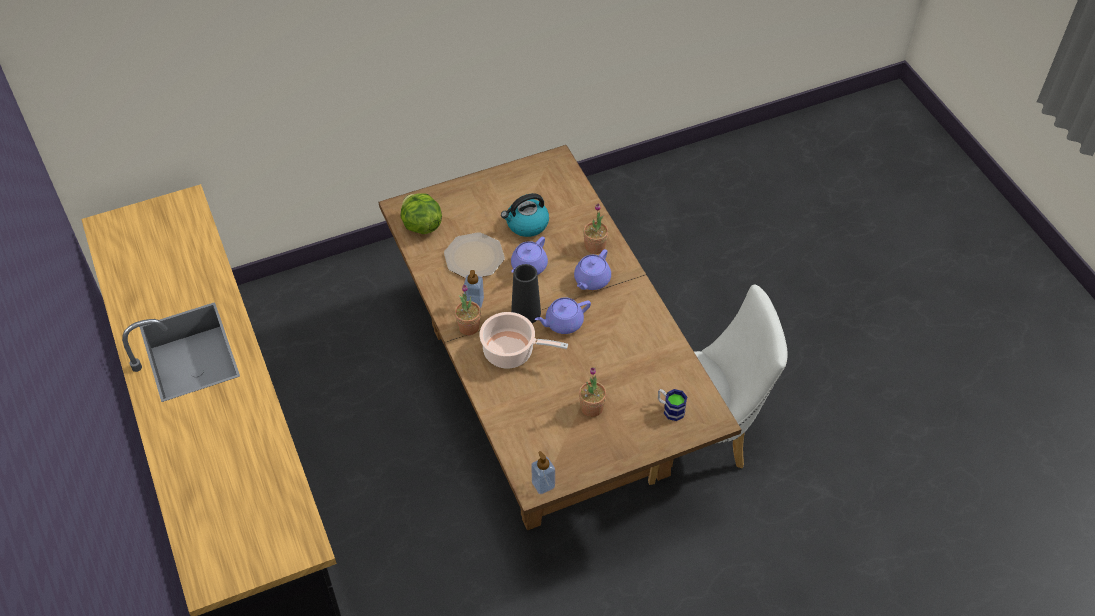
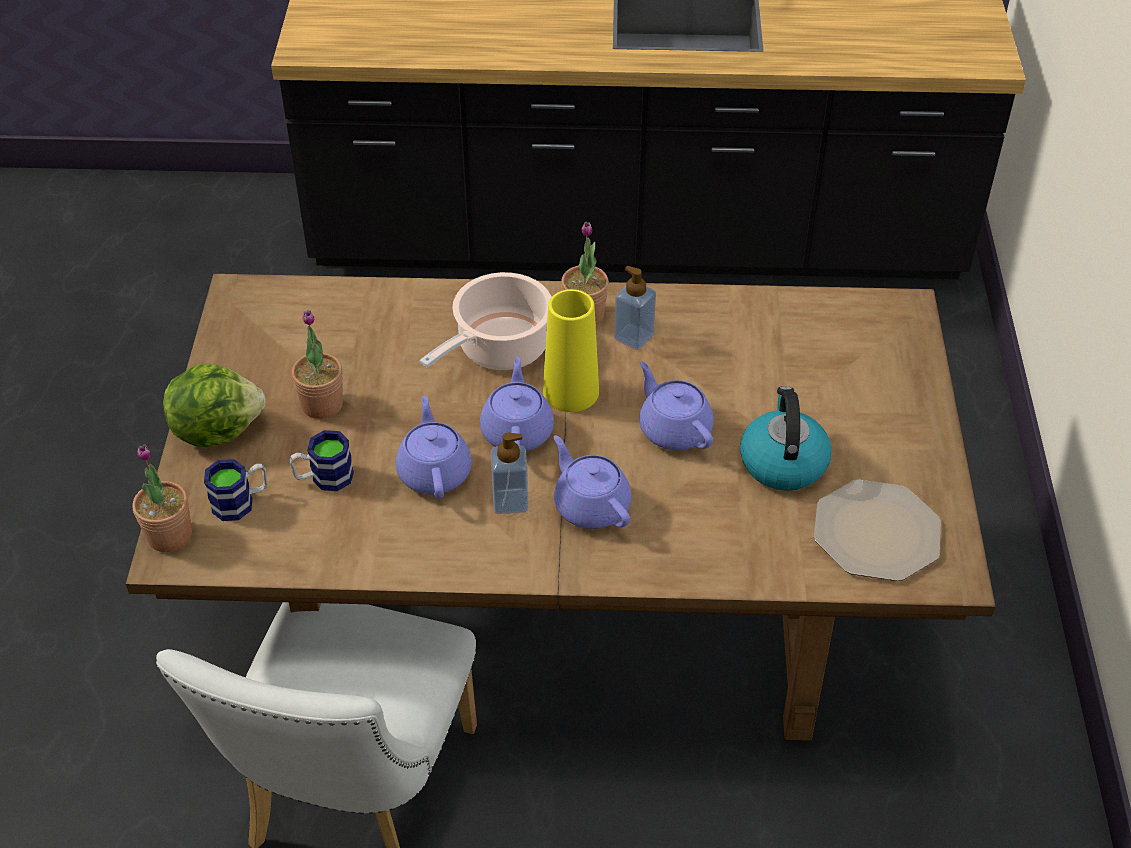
camera: 115 degrees right, 5 degrees down
(421, 225) = (847, 323): lettuce -> lettuce (217, 429)
(474, 256) = (737, 367): plate -> plate (877, 533)
(526, 312) = (571, 392): black vase -> yellow vase
(543, 484) = (236, 305): soap dispenser -> soap dispenser (510, 501)
(595, 246) = (672, 542): potted plant -> potted plant (170, 535)
(606, 343) = (434, 471): none -> purple teapot
(636, 384) = (324, 478): none -> mug

